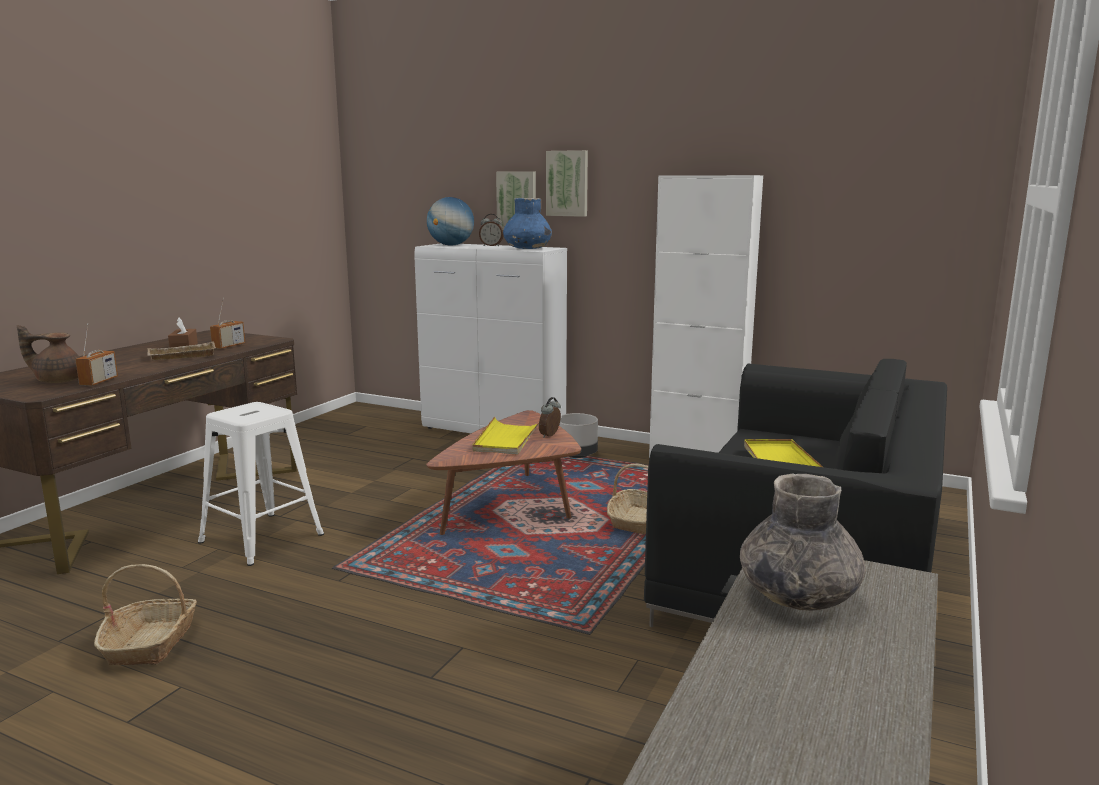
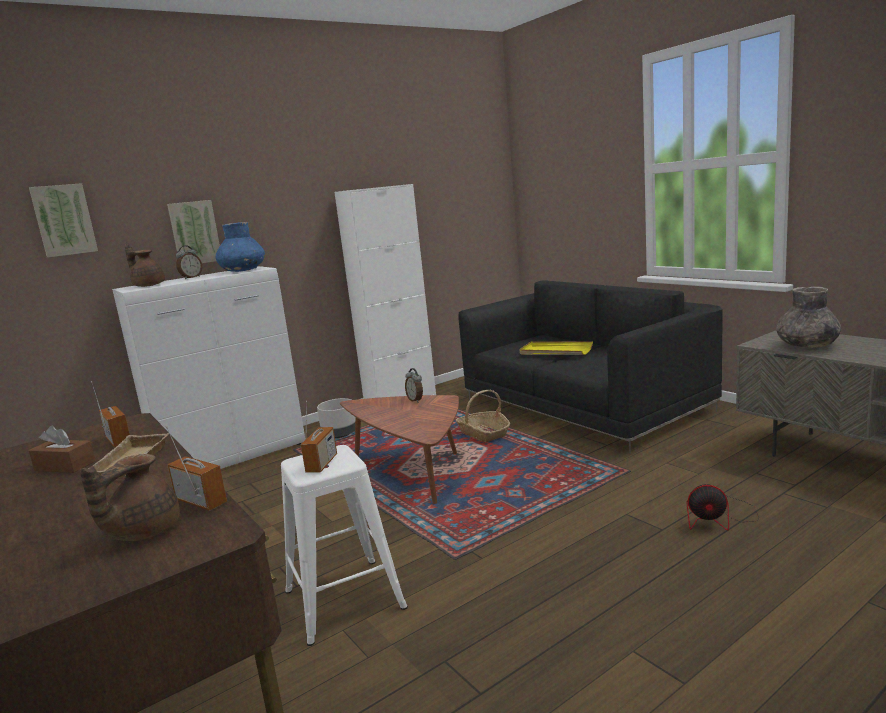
camera: 60 degrees left, 0 degrees up
(151, 642) = (538, 674): basket -> none
(247, 412) = (322, 464): none -> radio
(451, 245) = (148, 285): globe -> brown teapot
(477, 719) = (719, 518): none -> fan
(506, 439) = (405, 413): yellow tray -> none
(567, 183) = (244, 208): picture -> picture (64, 220)

